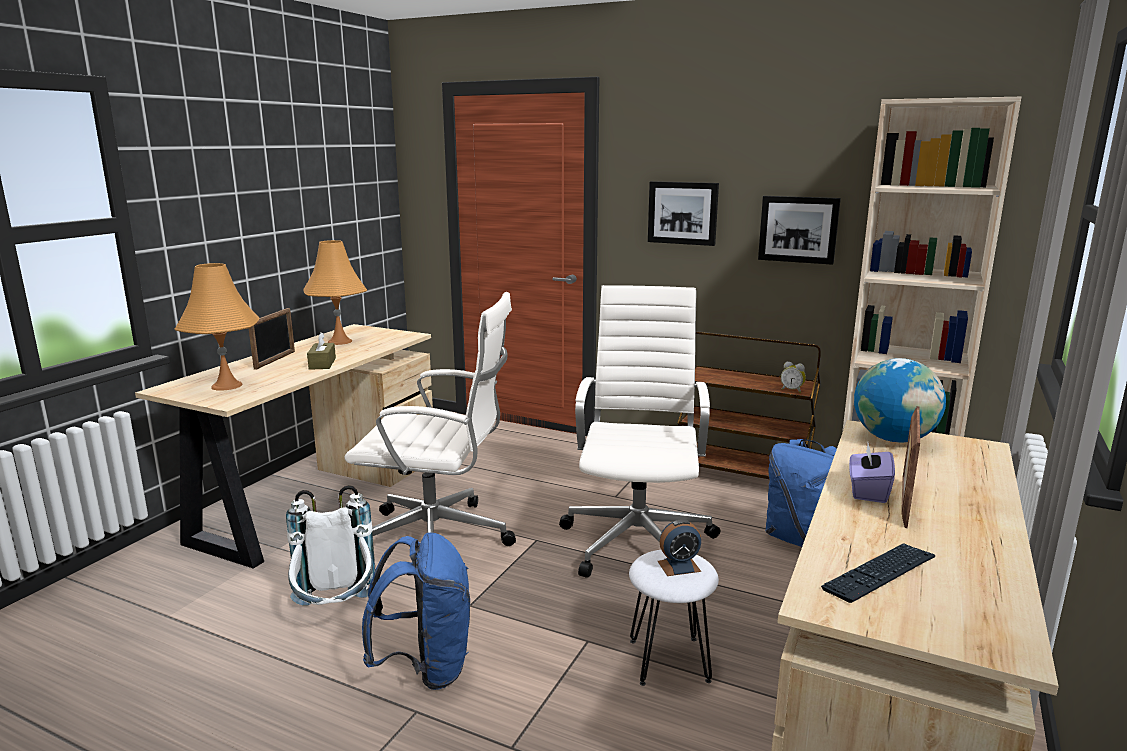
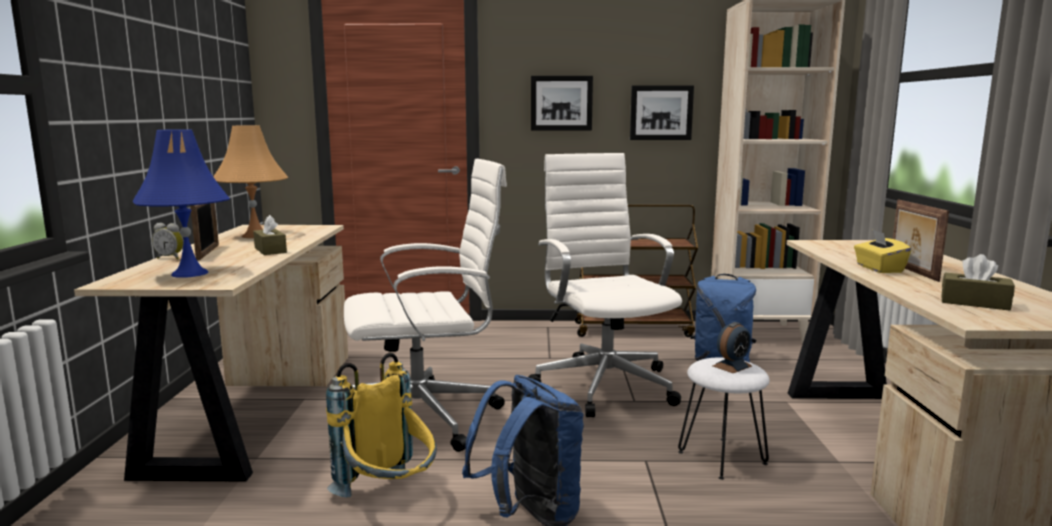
camera: 25 degrees left, 5 degrees down
(227, 386) = (190, 273): orange table lamp -> blue table lamp
(336, 614) = (389, 497): white backpack -> yellow backpack
(792, 390) = (678, 244): alarm clock -> alarm clock (171, 258)
(868, 491) = (878, 269): purple tissue box -> yellow tissue box
(879, 574) = (974, 303): keyboard -> brown tissue box
(893, 439) = (836, 245): globe -> none

